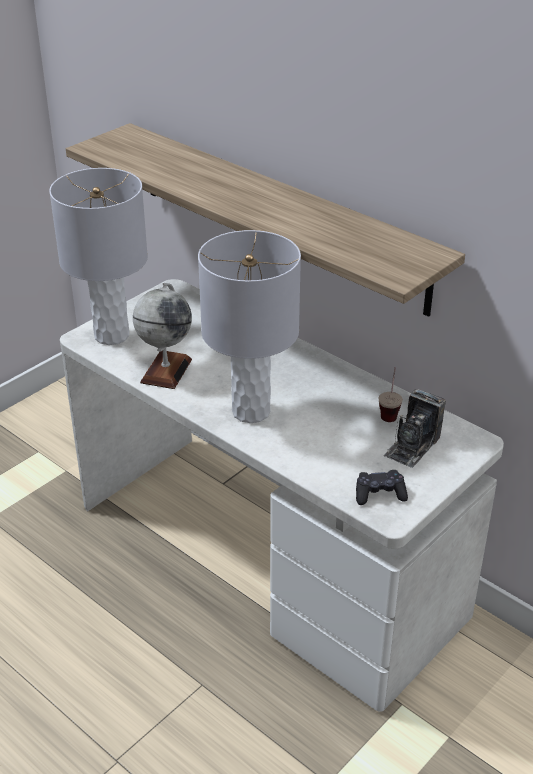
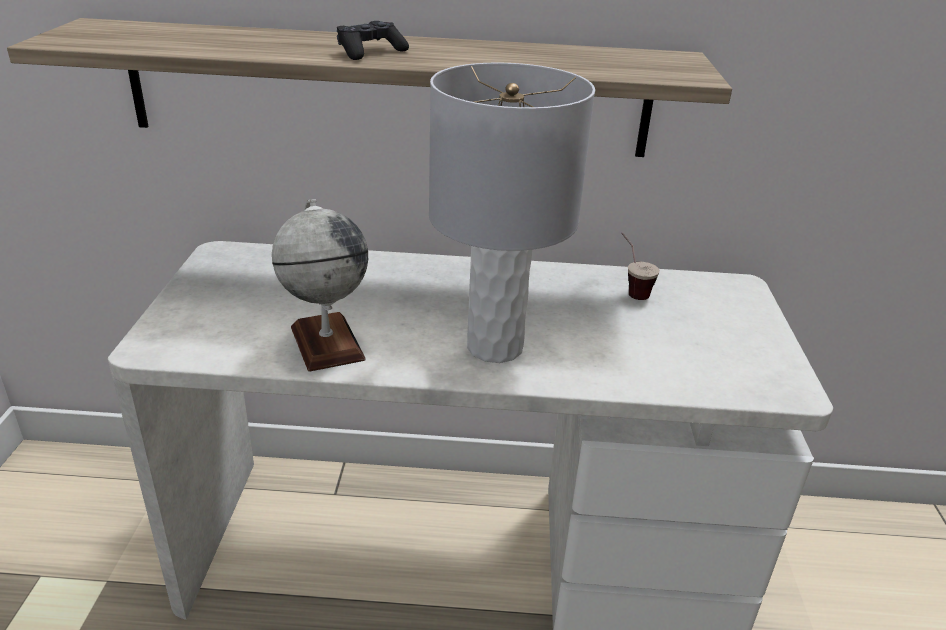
camera: 40 degrees left, 5 degrees down
(111, 336) = (194, 330): grey table lamp -> none
(379, 494) = (747, 373): black game controller -> black game controller (370, 52)
(412, 446) = (700, 313): camera -> none

